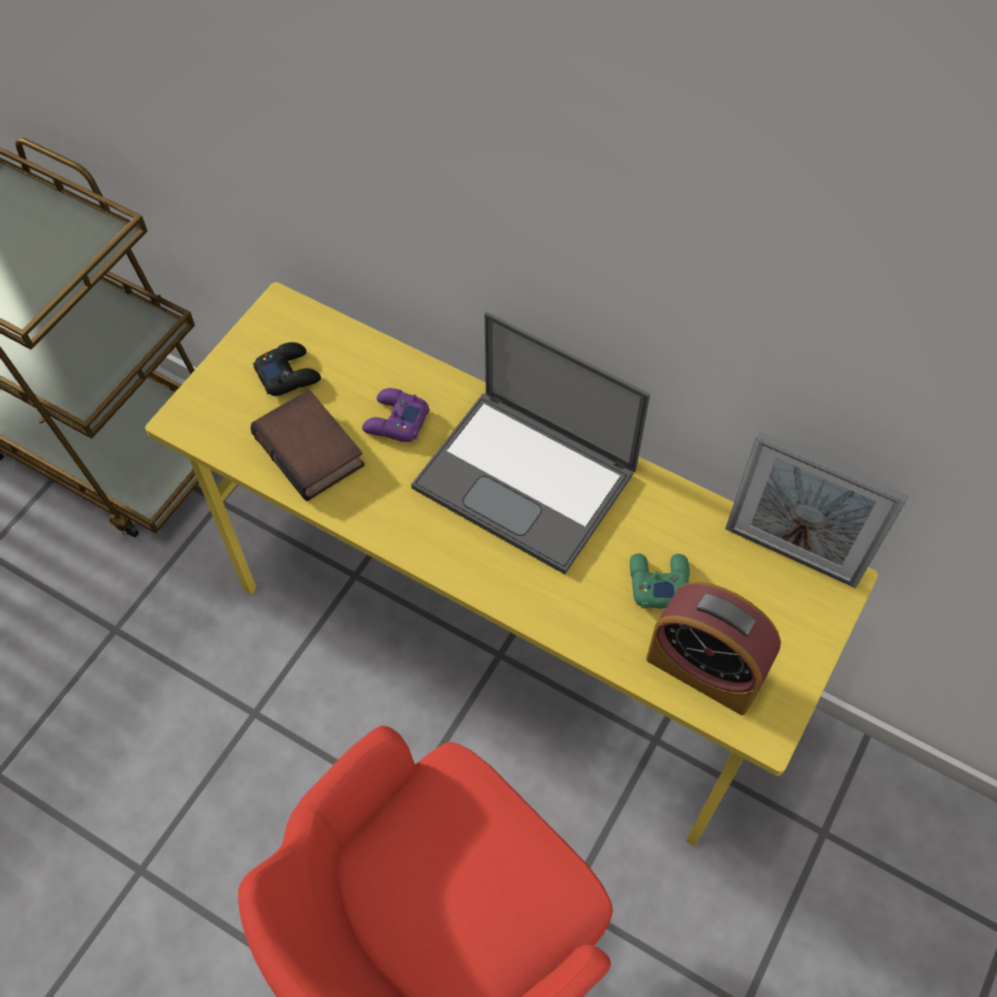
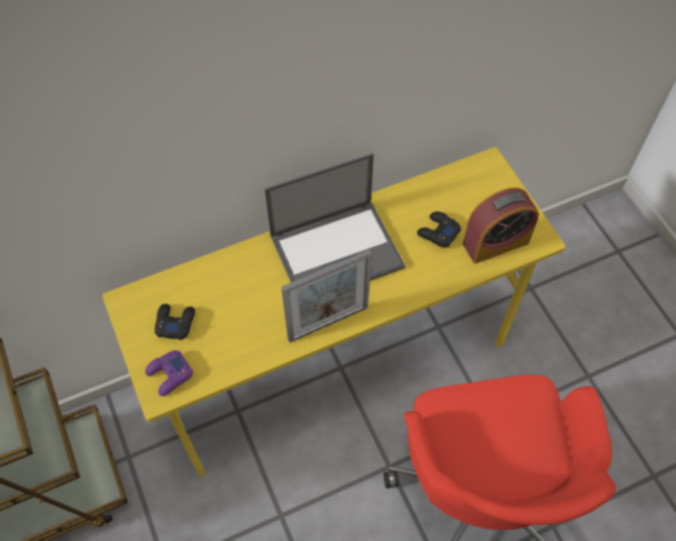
camera: 55 degrees left, 0 degrees up
(312, 450) = (237, 339): book -> none
(395, 421) = (252, 288): purple game controller -> purple game controller (169, 375)
(658, 582) = (438, 232): green game controller -> black game controller
(790, 555) = (463, 172): picture frame -> picture frame (328, 323)

